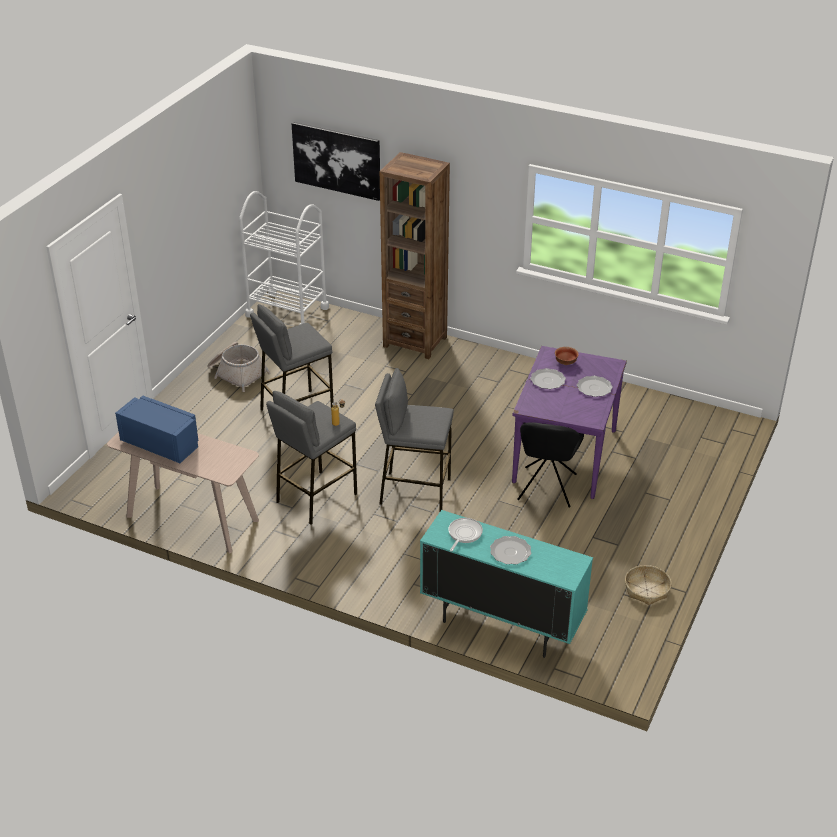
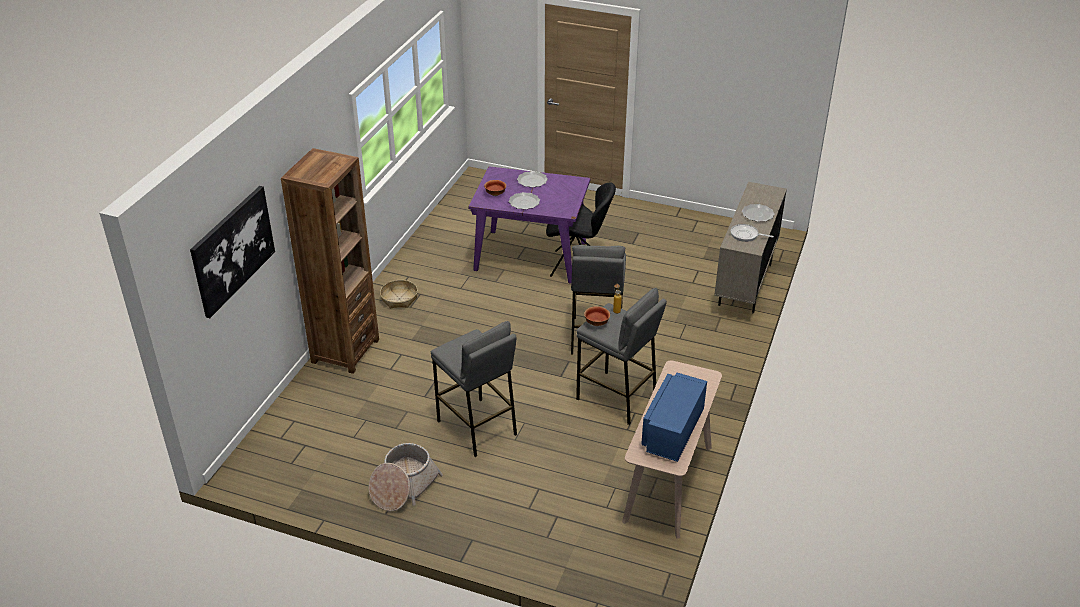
camera: 95 degrees left, 0 degrees up
(287, 311) = (268, 459): white cart -> none
(320, 410) = (597, 323): none -> bowl
(501, 625) = (745, 285): turquoise cabinet -> beige cabinet
(646, 590) = (684, 221): basket -> basket (399, 299)

